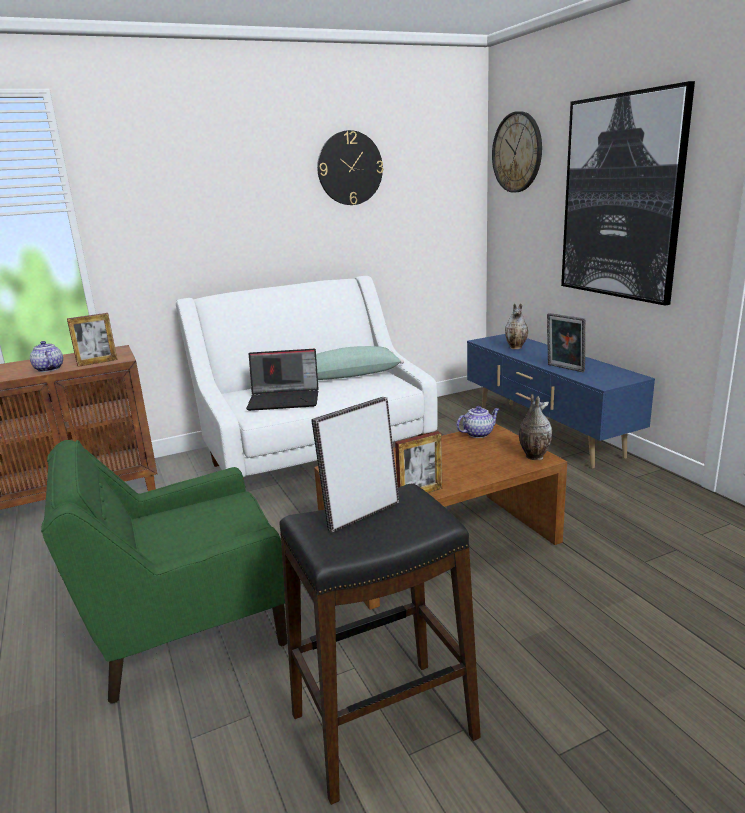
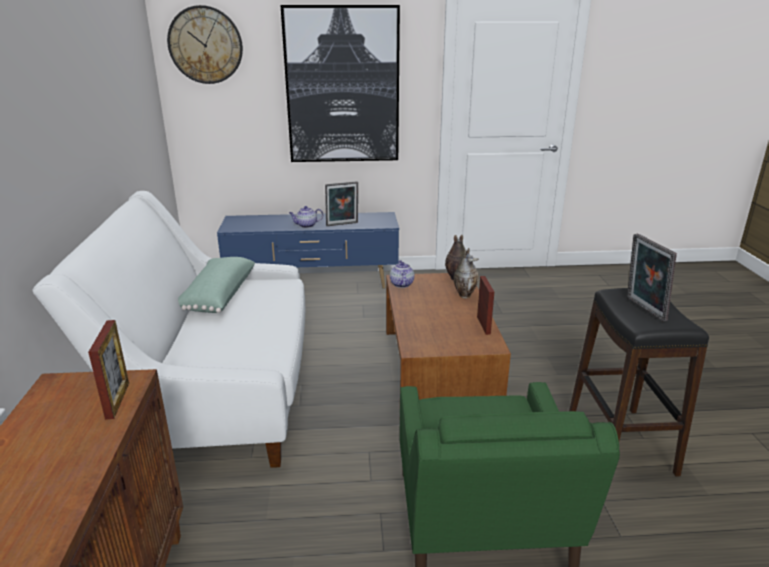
camera: 70 degrees left, 5 degrees up
(48, 369) = (83, 448): teapot -> teapot (306, 225)
(285, 399) = (243, 338): laptop -> none
(350, 168) = (98, 66): wall clock -> none
(516, 347) = (270, 223): vase -> vase (465, 295)

